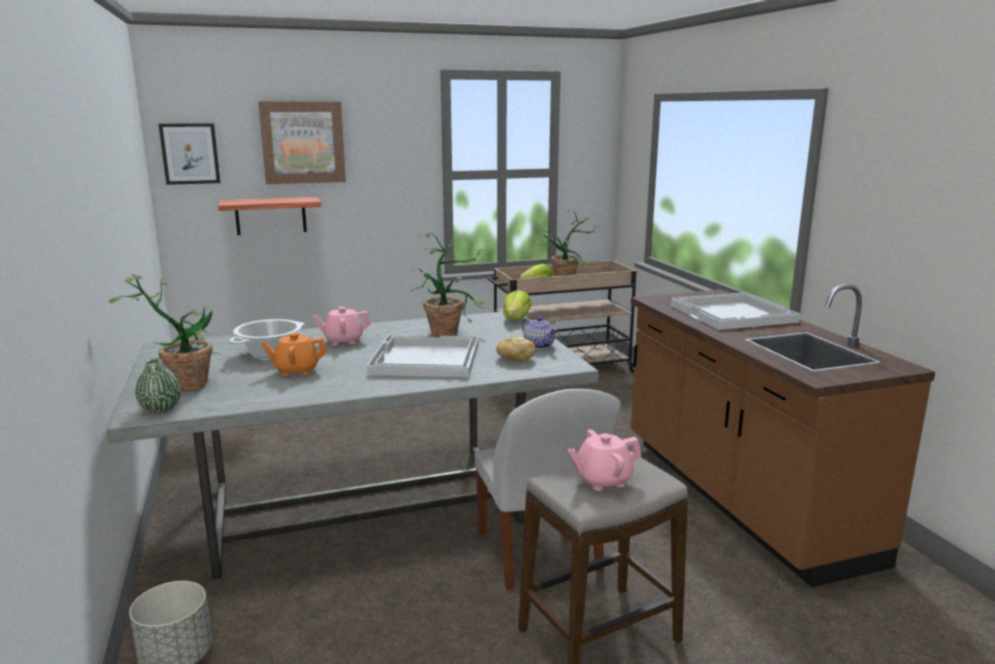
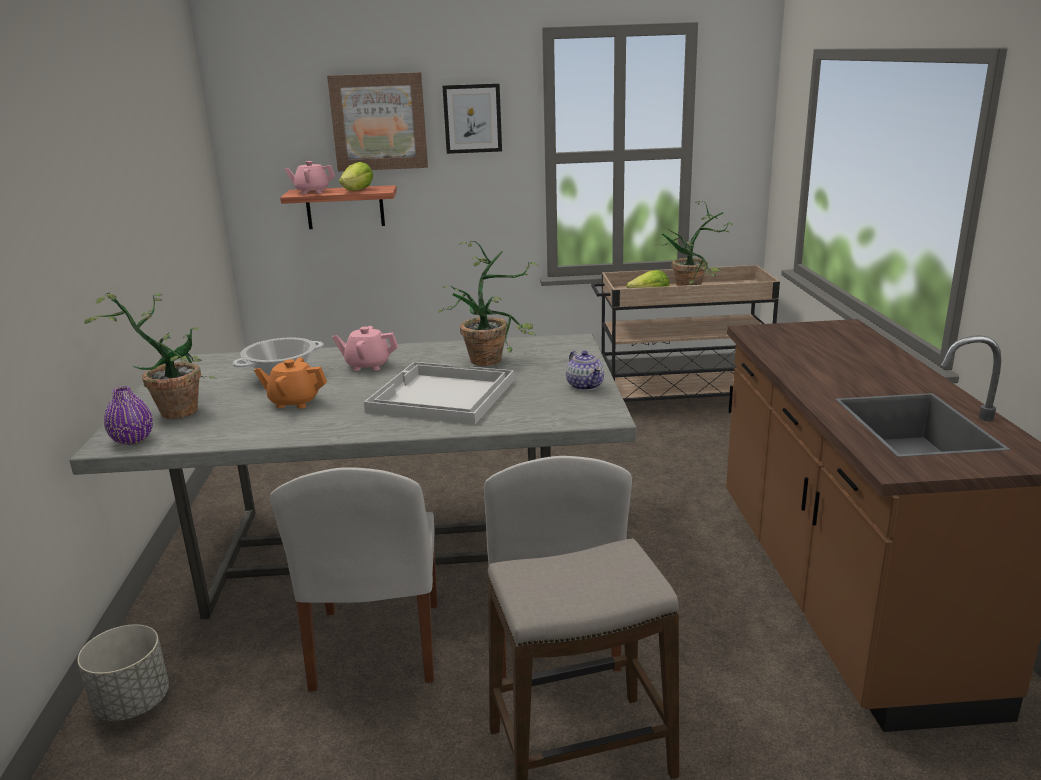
camera: 15 degrees right, 5 degrees up
(160, 408) = (132, 439): green vase -> purple vase
(190, 153) = (256, 137): picture -> picture (472, 118)
(391, 582) = (376, 648): none -> white chair
(514, 358) = (544, 402): bread -> none
(516, 319) = (581, 347): lettuce -> lettuce (358, 190)
(602, 480) = (575, 576): pink teapot -> pink teapot (312, 192)
(733, 314) = (847, 358): white tray -> none

